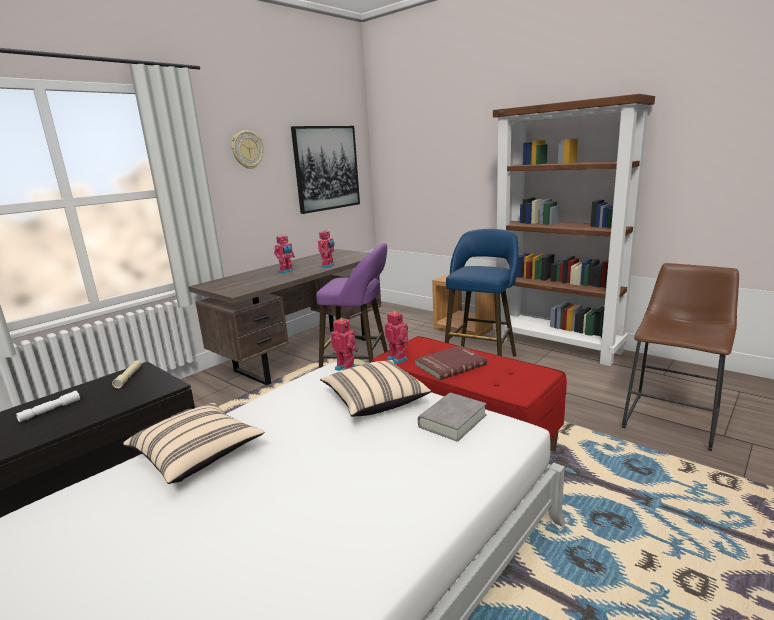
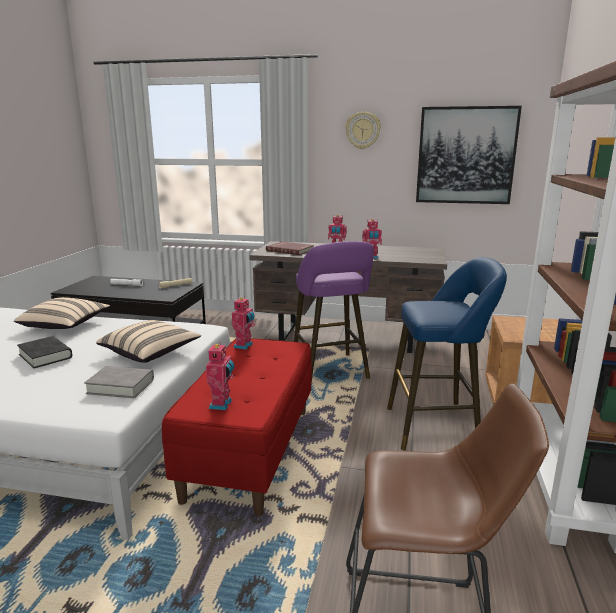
camera: 60 degrees right, 0 degrees up
(318, 467) = (45, 356): none -> black book
(346, 368) = (208, 331): toy robot -> toy robot (222, 404)
(449, 364) = (245, 368): red book -> red book (290, 250)

